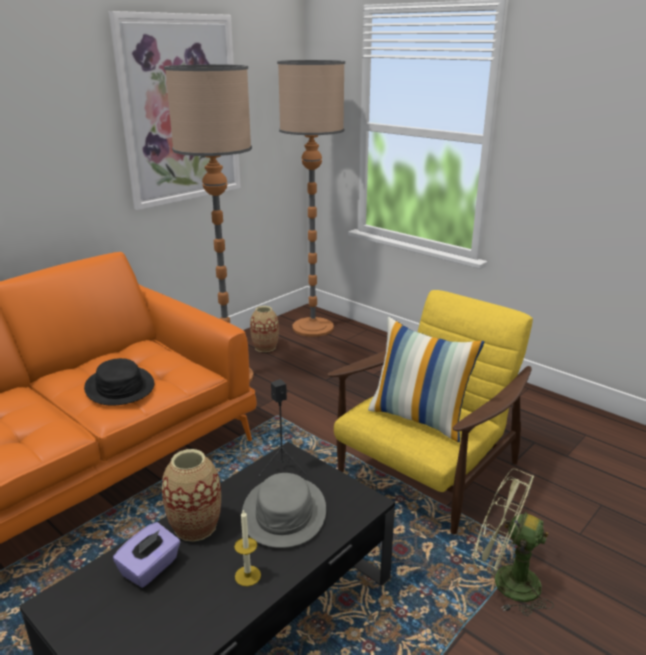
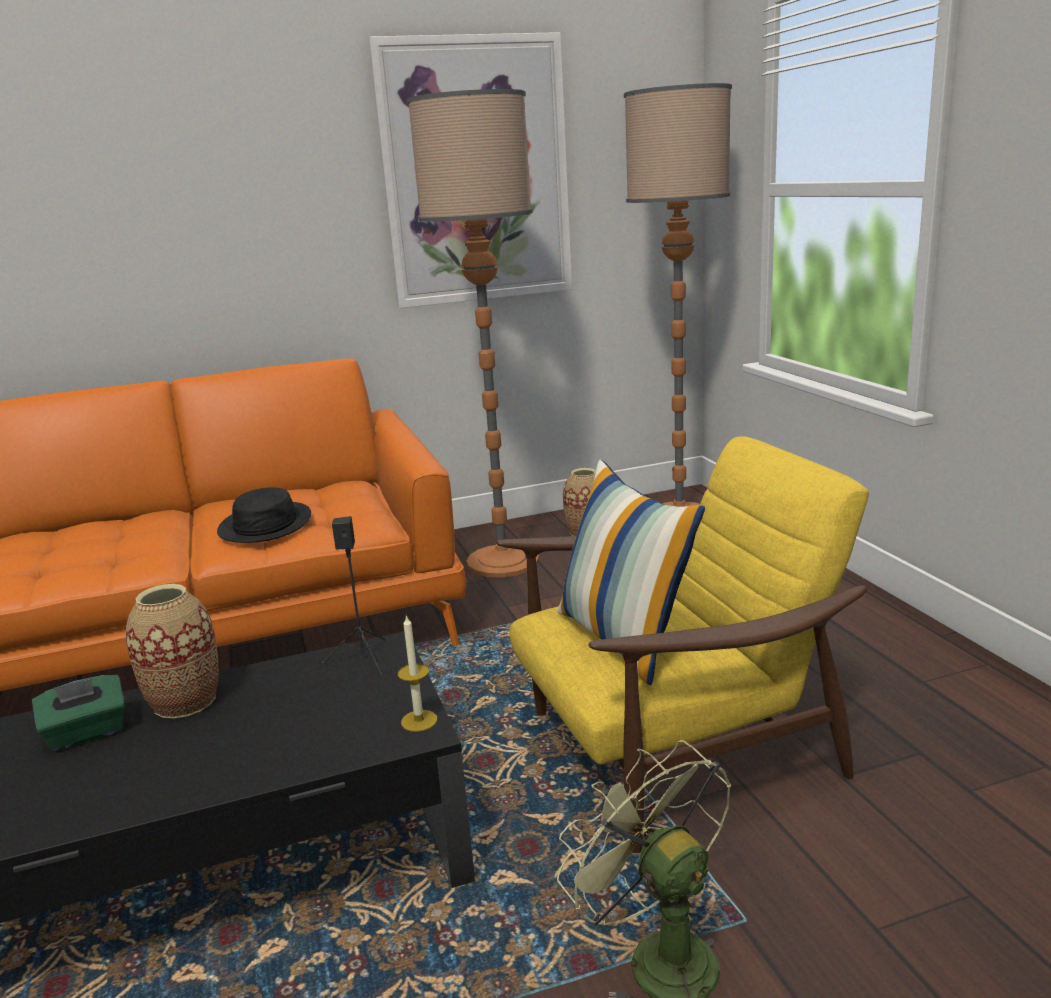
camera: 30 degrees right, 5 degrees down
(150, 568) = (87, 733): purple tissue box -> green tissue box
(247, 576) = (171, 776): candle -> candle (419, 720)
(284, 512) = (300, 715): grey hat -> none

